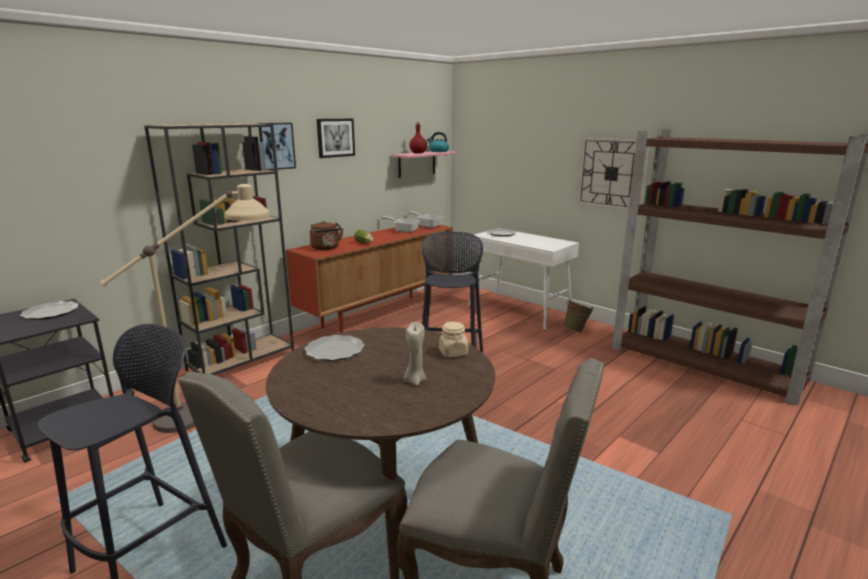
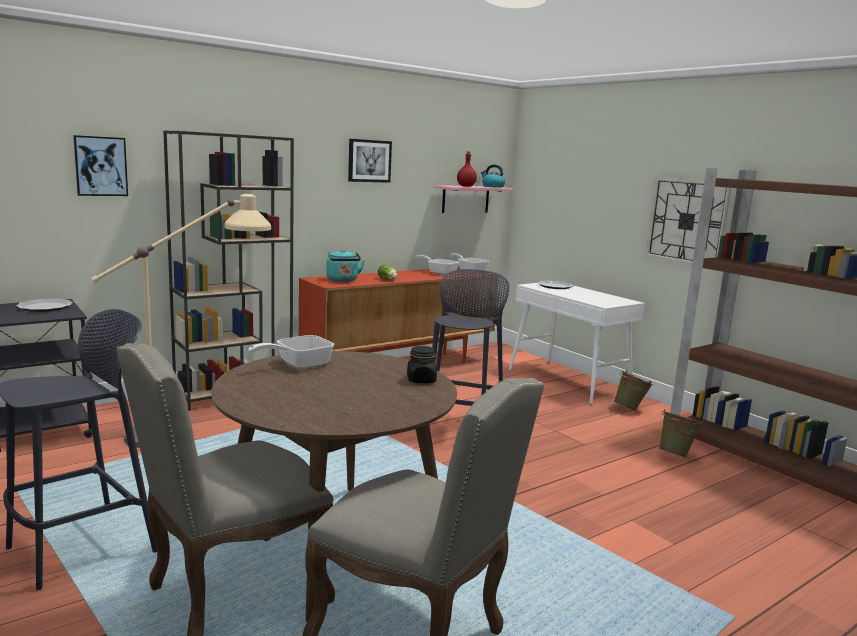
camera: 10 degrees right, 5 degrees down
(276, 146) = (301, 164): picture -> picture (101, 166)
(326, 248) = (343, 280): brown kettle -> turquoise kettle
(334, 350) = (298, 364): plate -> frying pan
(414, 380) = (365, 397): beige candle -> none
(453, 353) = (421, 380): beige jar -> black jar
(627, 368) = (676, 455): none -> green bucket

